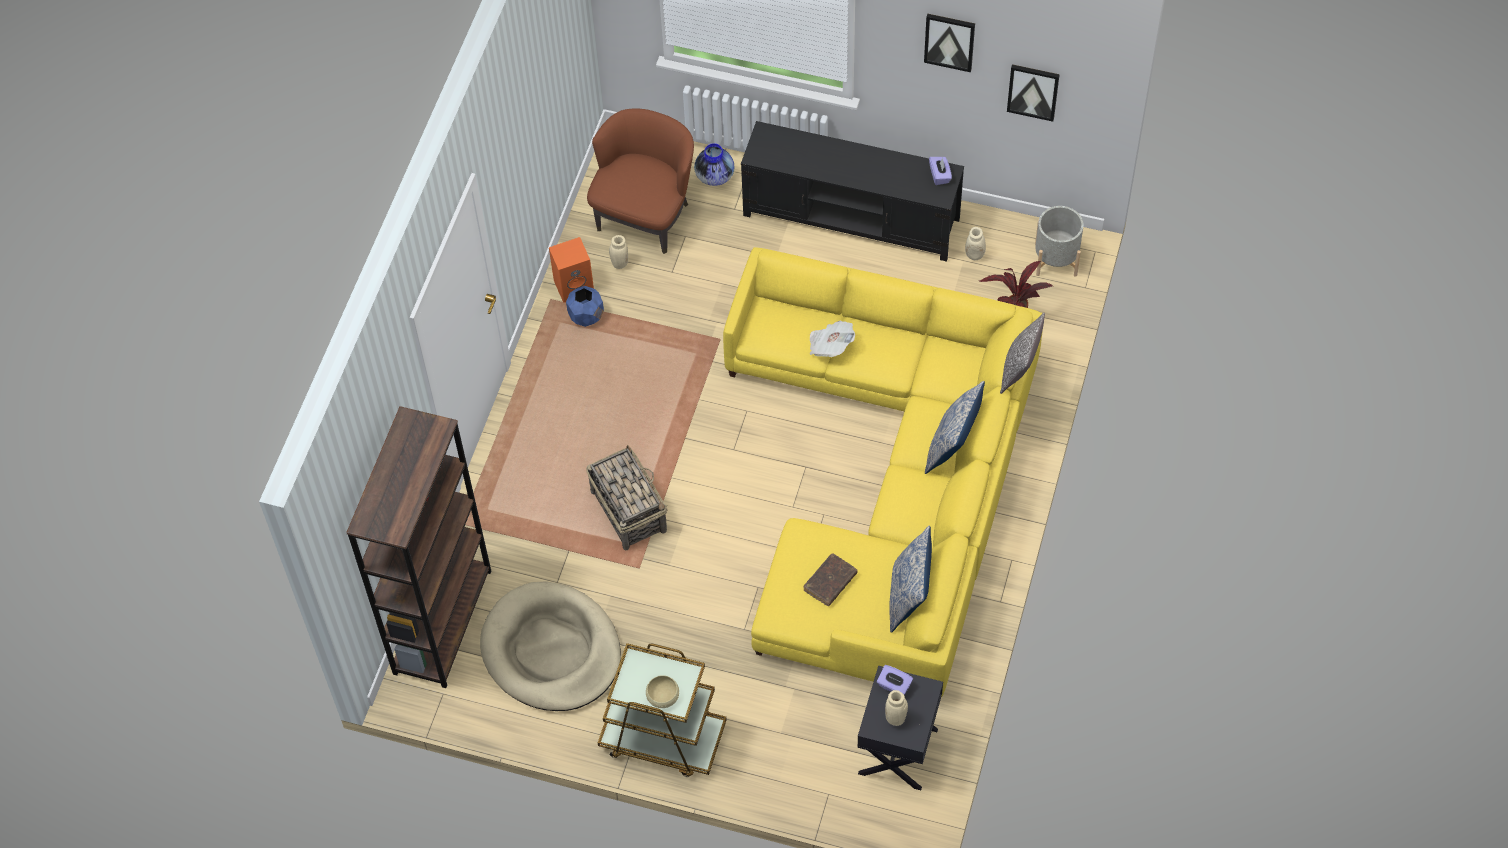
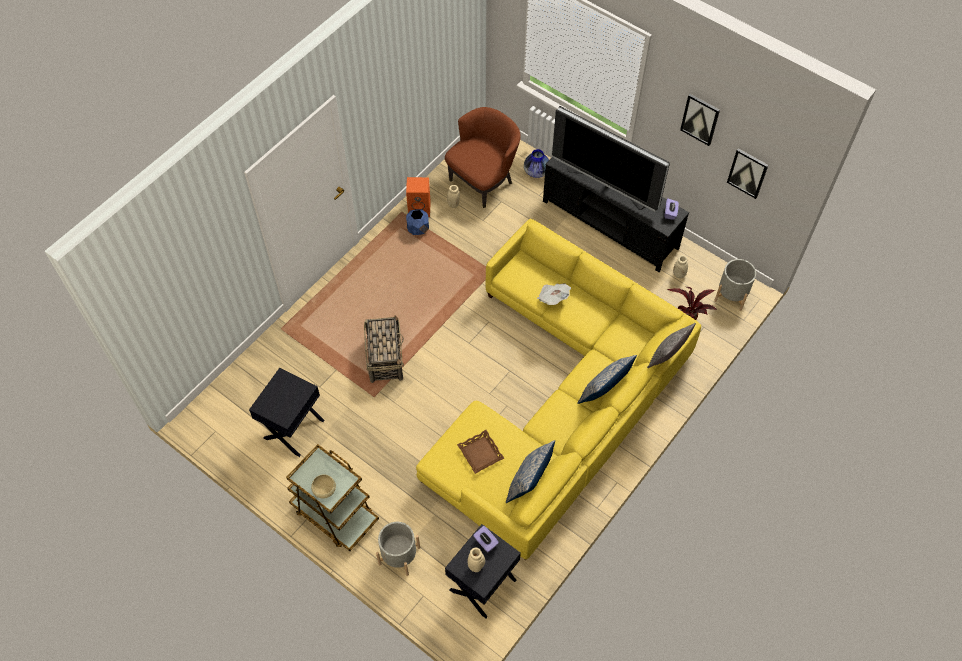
camera: 20 degrees right, 0 degrees up
(442, 621) = (238, 385): brown bookcase -> none
(551, 650) = (294, 429): beige dog bed -> black side table
(773, 757) = (399, 555): none -> grey planter
(830, 582) = (481, 453): brown book -> brown tray
(839, 165) = (607, 185): none -> television

